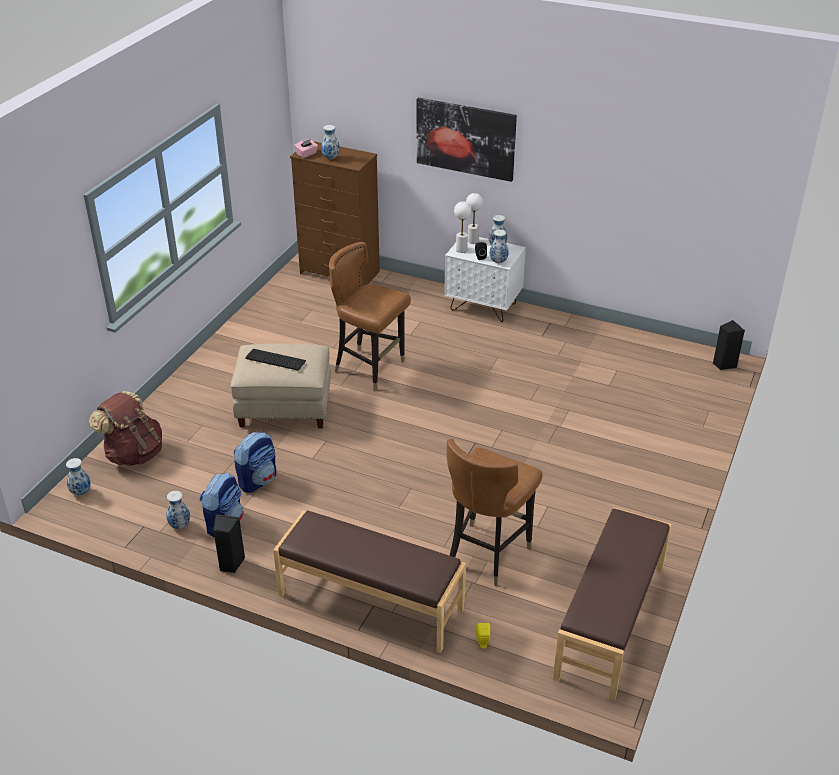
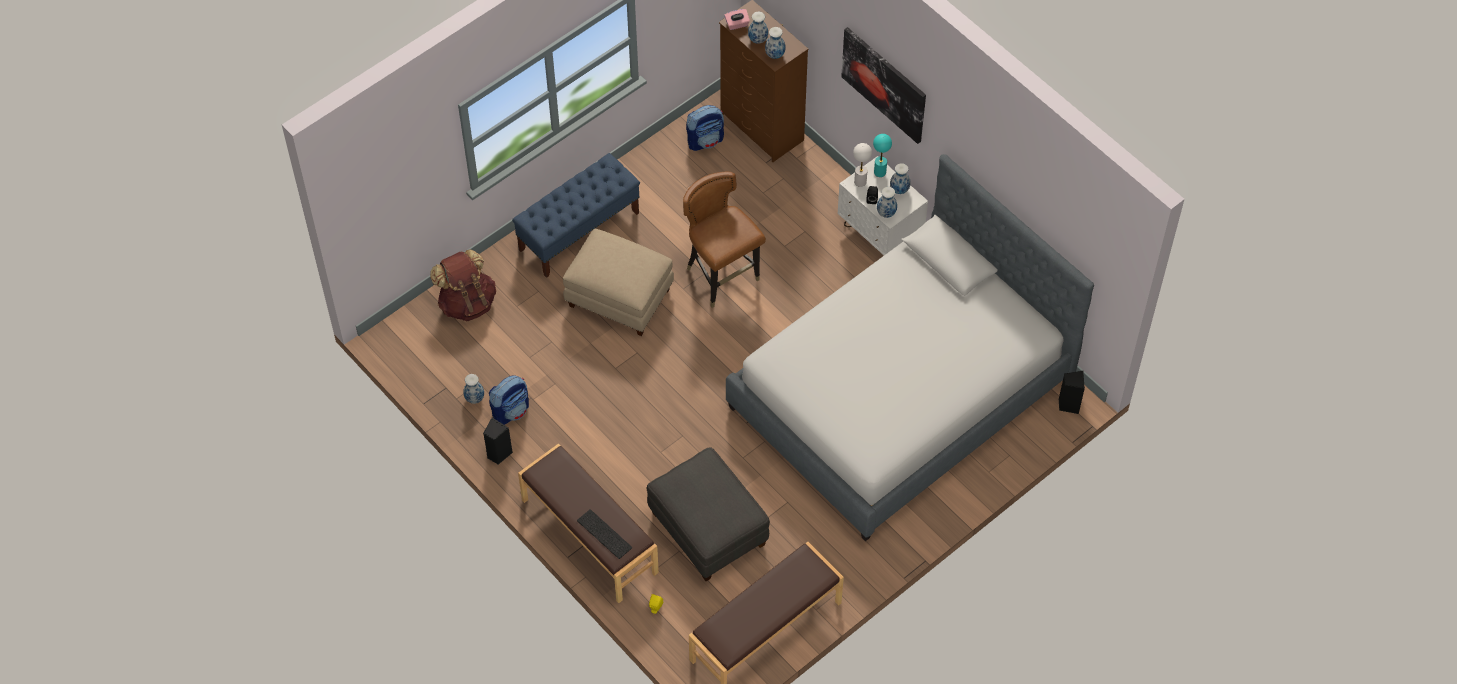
camera: 25 degrees right, 20 degrees up
(81, 492) = (409, 330): vase -> vase (775, 55)
(219, 374) = (579, 231): none -> blue bench
(258, 480) = (558, 375): backpack -> backpack (705, 140)
(274, 360) = (610, 265): keyboard -> keyboard (603, 534)
(473, 241) = (879, 172): white table lamp -> turquoise table lamp
(487, 554) = (707, 528): brown chair -> grey ottoman
(583, 397) = (901, 393): none -> bed

